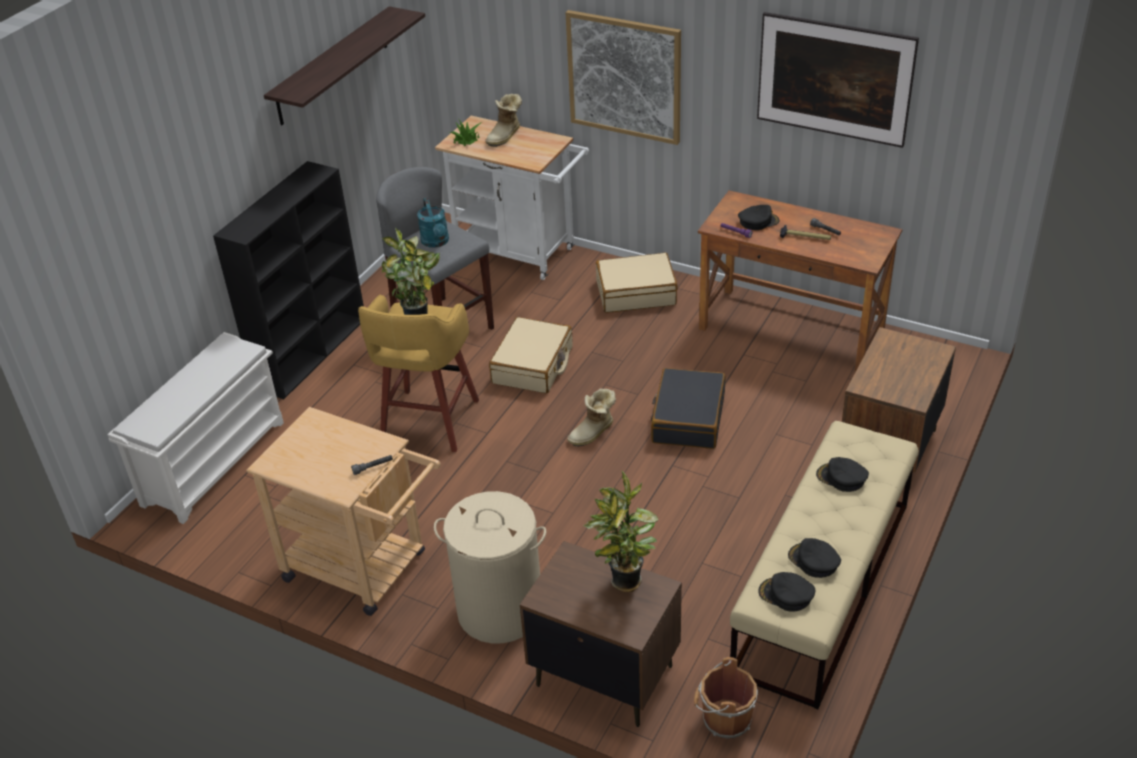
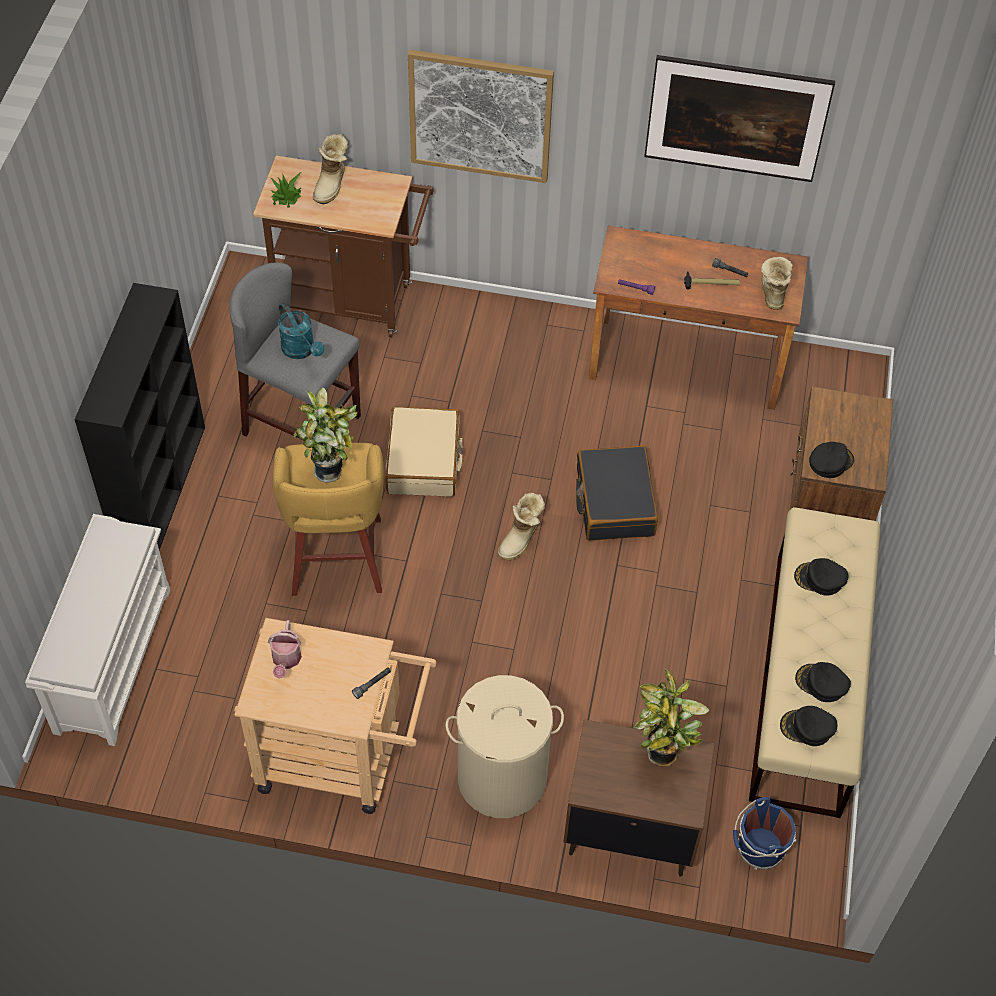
camera: 20 degrees left, 15 degrees up
(309, 438) = (286, 660): none -> watering can
(332, 66) = (142, 163): shelf -> none
(521, 253) = (352, 302): white cart -> brown cart
(636, 293) = (503, 339): beige suitcase -> none
(724, 720) = (758, 849): brown bucket -> blue bucket
(758, 221) = (654, 268): black cap -> black cap (830, 461)
(859, 249) = (772, 292): none -> boot

